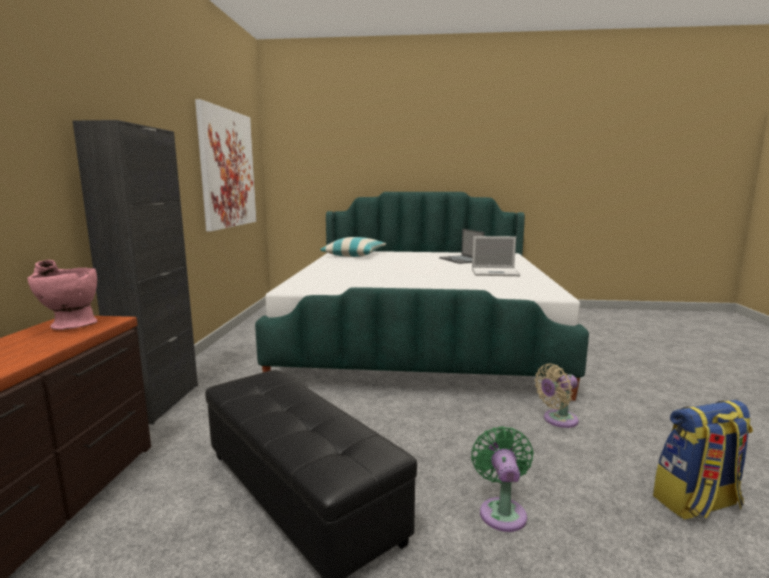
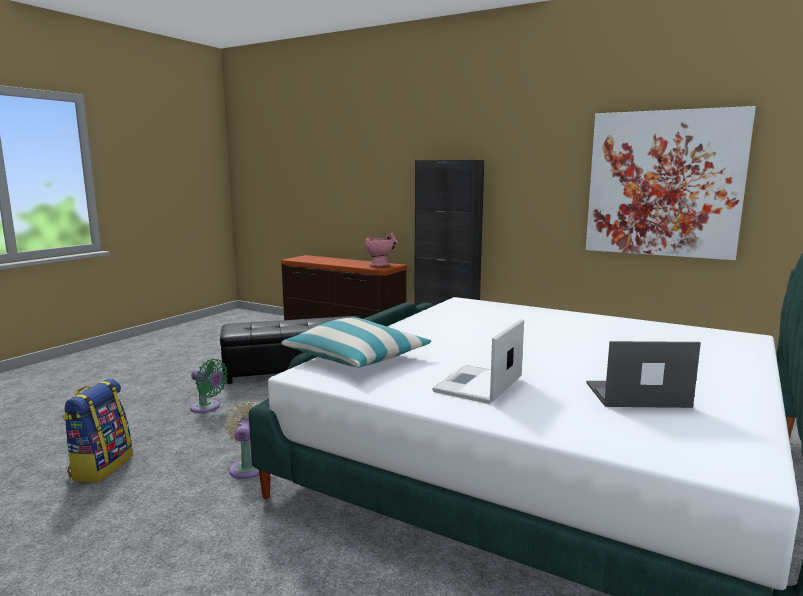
camera: 115 degrees right, 0 degrees up
(354, 255) = (702, 340): pillow -> pillow (357, 359)

